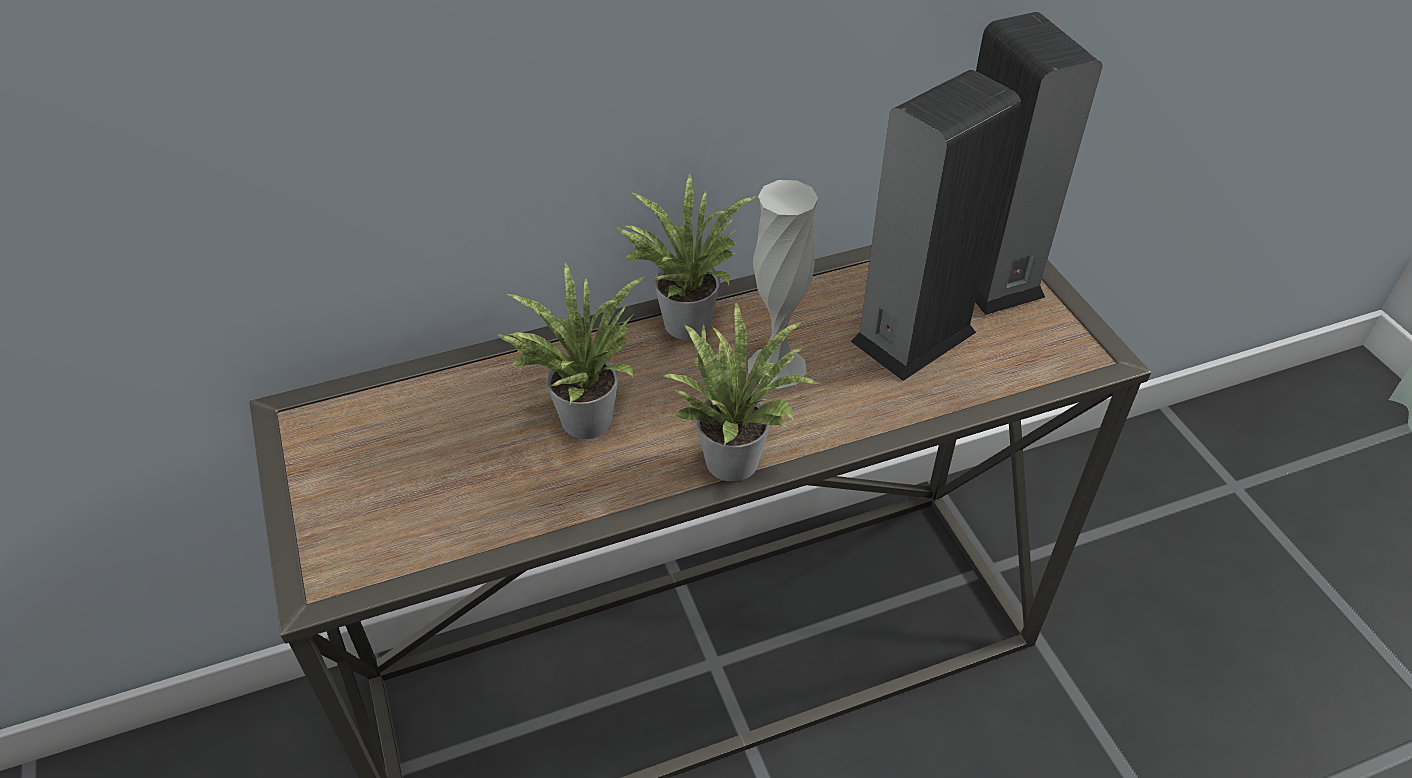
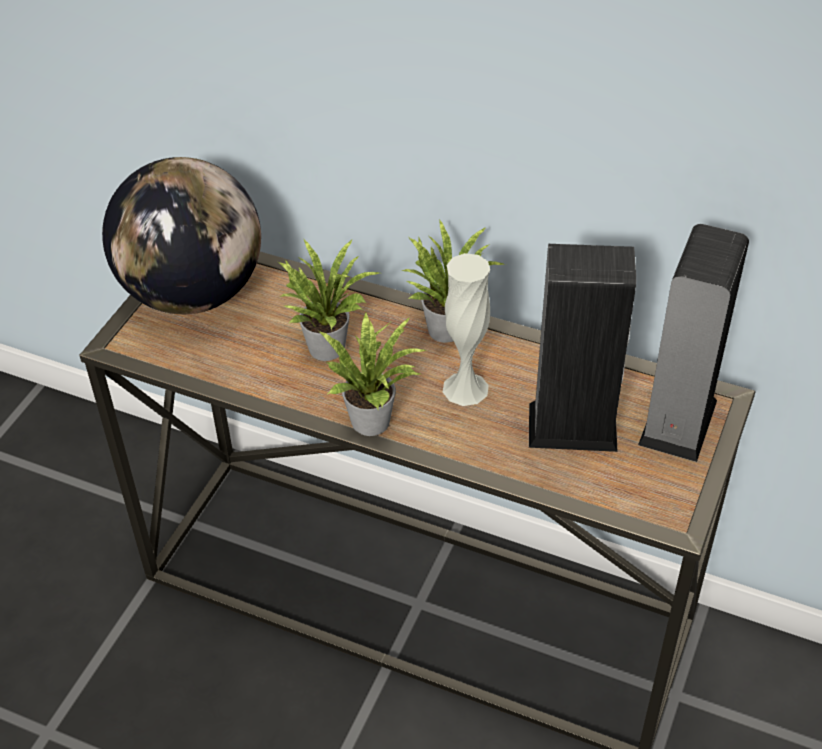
camera: 45 degrees right, 0 degrees up
(353, 462) = (193, 293): none -> globe

